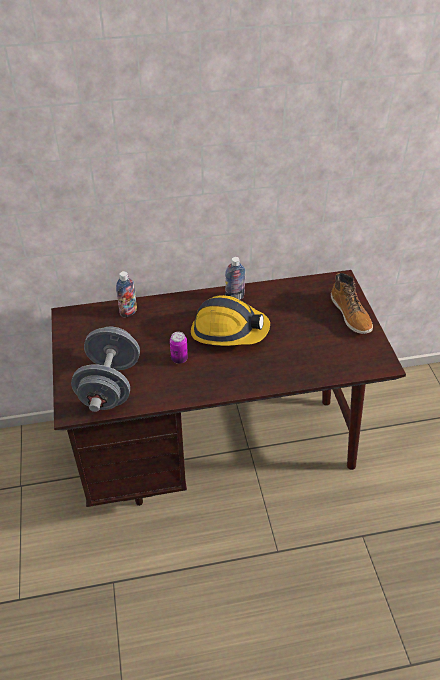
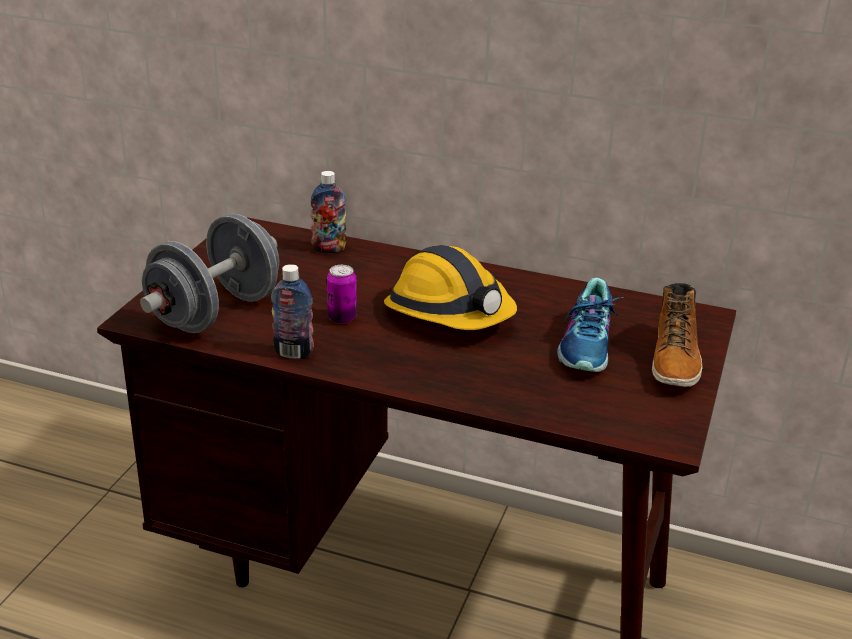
camera: 30 degrees right, 15 degrees down
(234, 297) = (501, 281): bottle -> bottle (293, 353)
(307, 322) = (588, 345): none -> shoe

